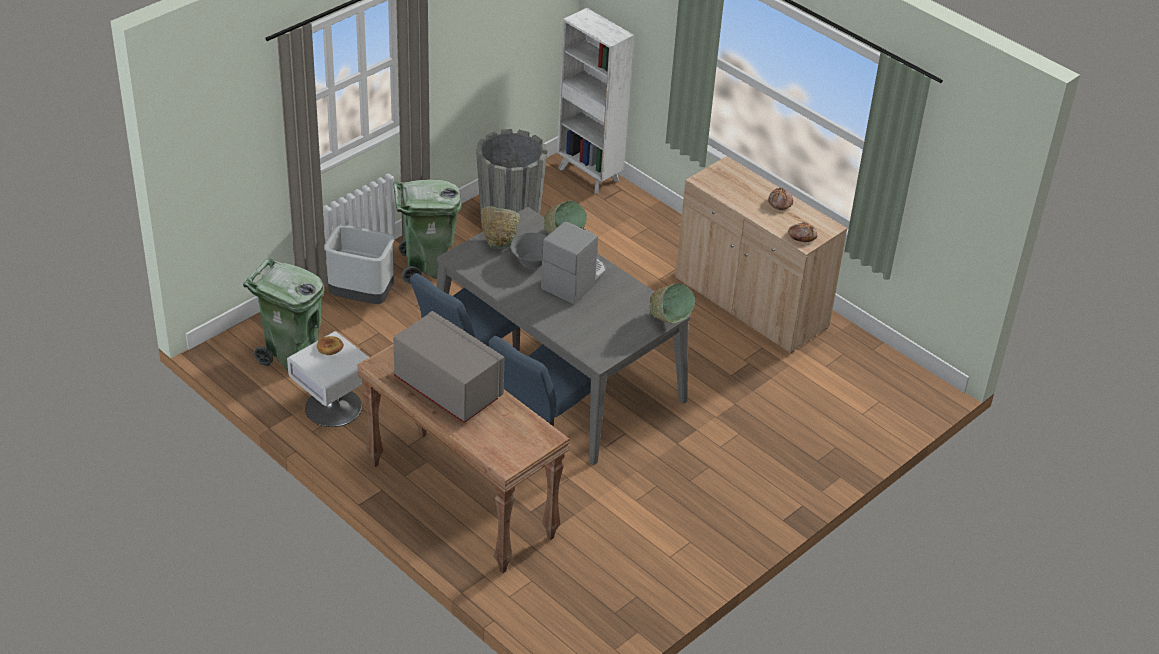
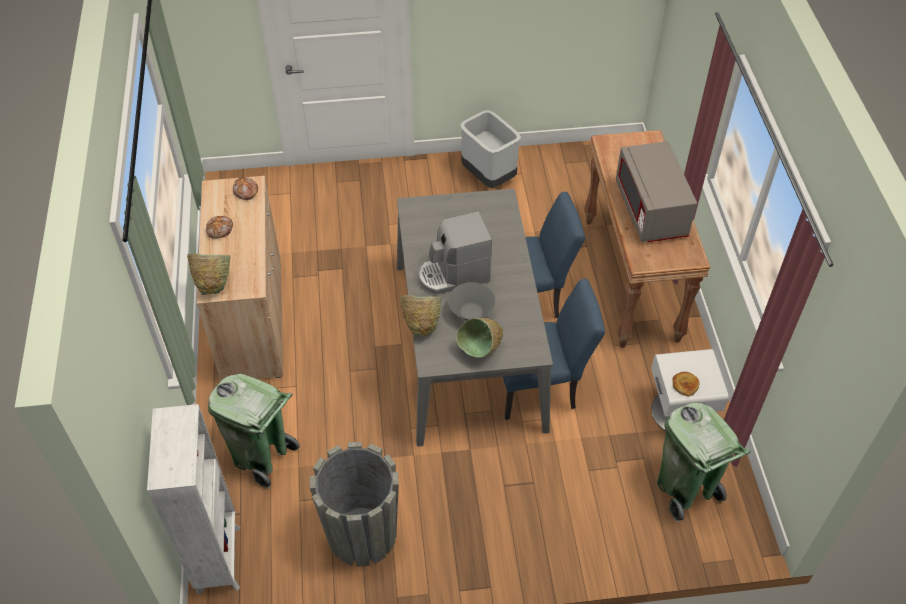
camera: 140 degrees left, 10 degrees up
(361, 298) = (578, 523): grey trash can -> grey trash can (489, 177)
(426, 267) = (487, 527): green trash can -> green trash can (262, 457)
(668, 321) = (418, 202): green bowl -> green bowl (212, 283)

